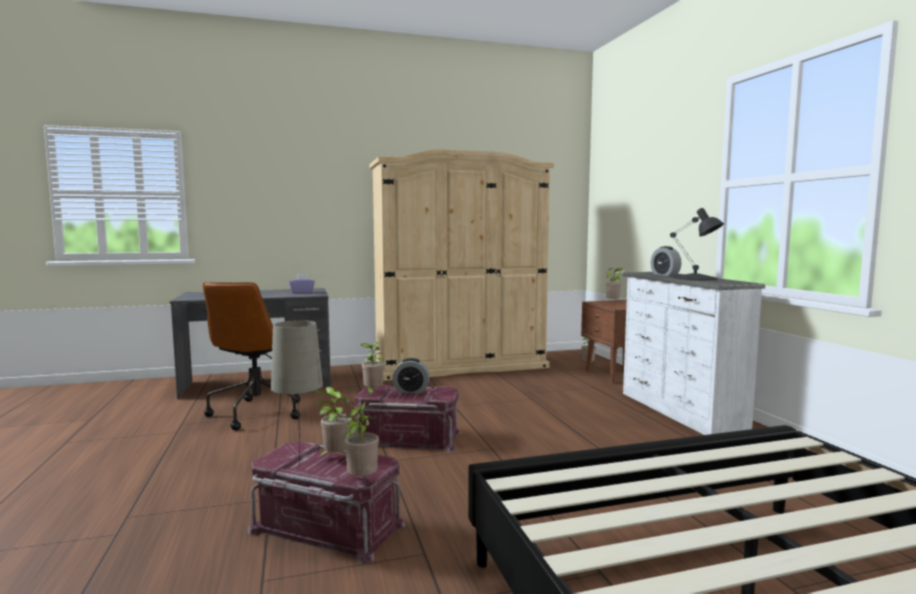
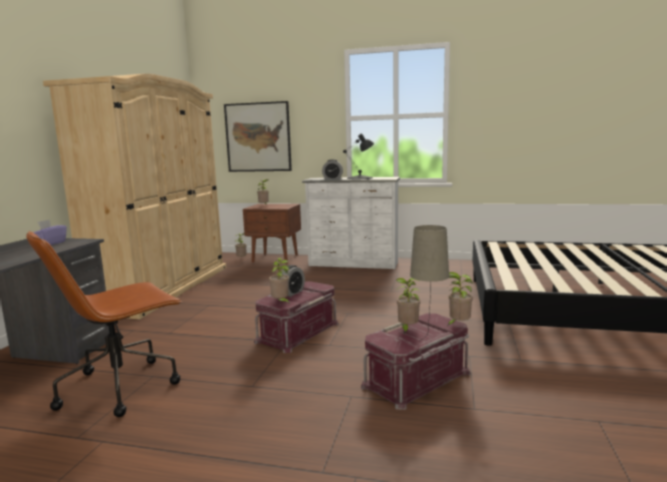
camera: 60 degrees left, 5 degrees up
(257, 412) = (121, 386): brown office chair -> brown office chair turned 105 degrees clockwise
(633, 213) = (258, 137): none -> picture

